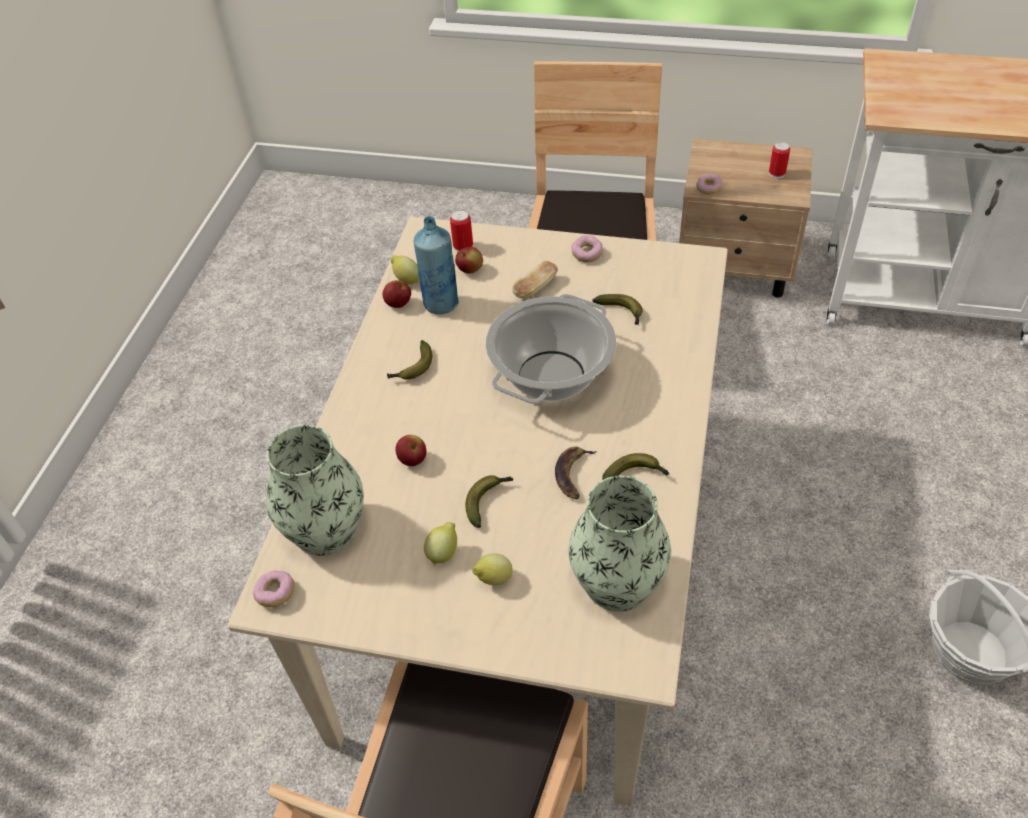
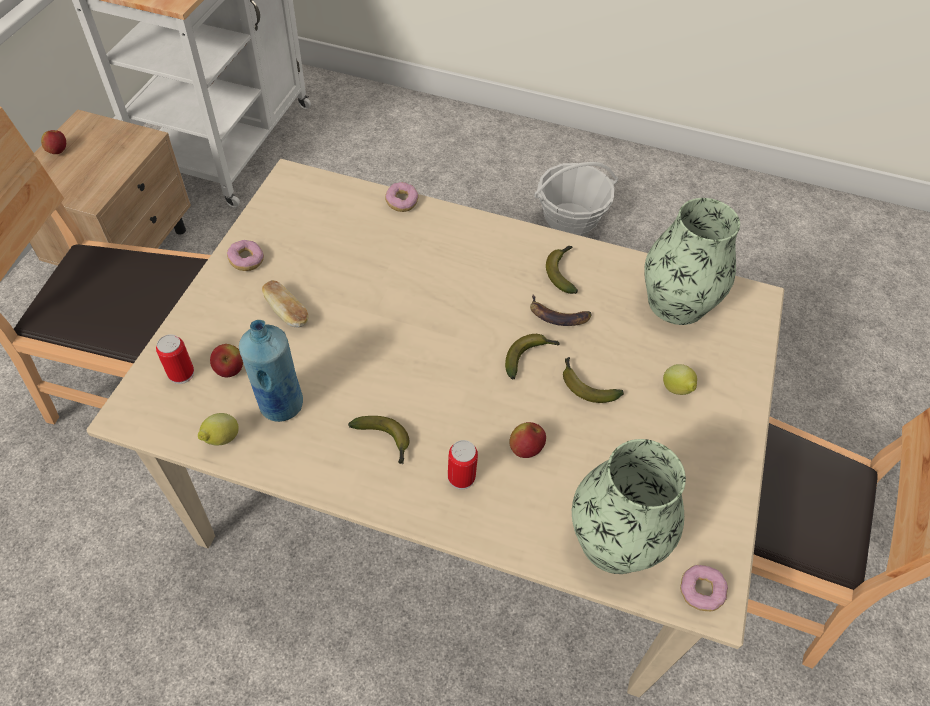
camera: 90 degrees left, 5 degrees up
(398, 304) = (265, 451): apple -> apple (58, 151)
(443, 552) = (646, 428): lemon -> none
(551, 375) = (425, 315): cooking pot -> none
(621, 313) = (350, 248): banana -> banana (529, 357)
(708, 188) = (96, 194): donut -> donut (402, 203)
(777, 173) = (103, 141): can -> can (461, 477)

